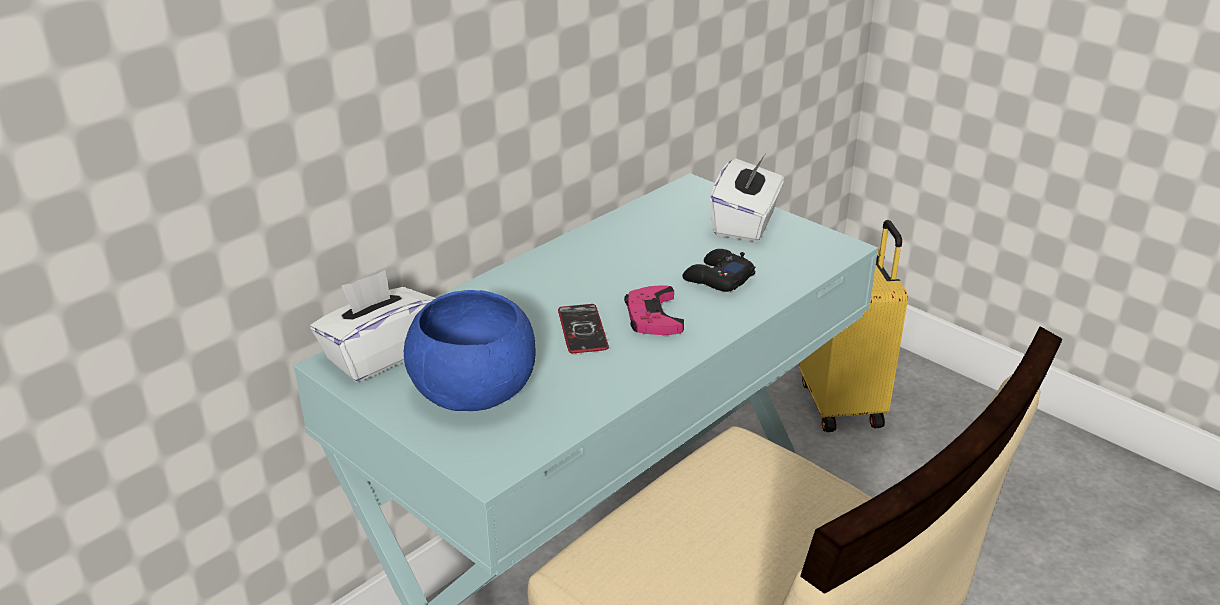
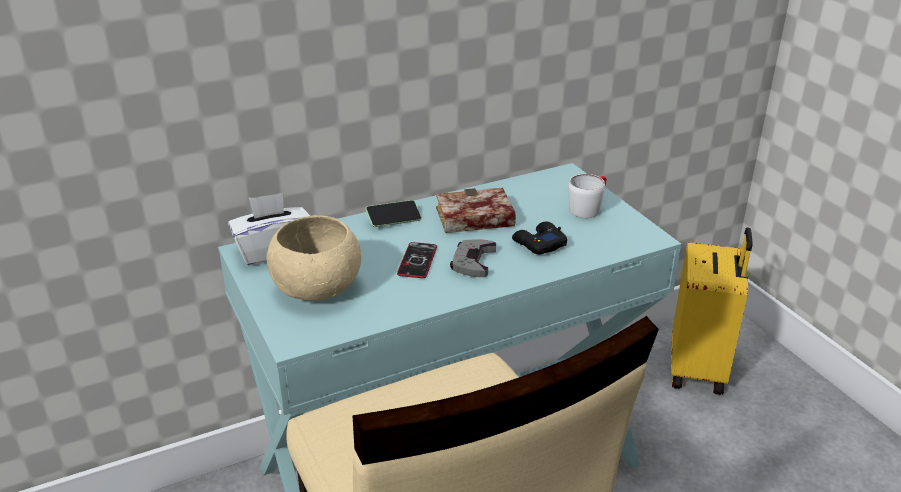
camera: 20 degrees right, 0 degrees up
(473, 393) = (316, 288): blue bowl -> beige bowl
(516, 283) = (394, 220): none -> phone
(615, 264) = (472, 219): none -> book
(653, 317) = (472, 262): pink game controller -> grey game controller
(745, 223) = (588, 207): white tissue box -> white mug

